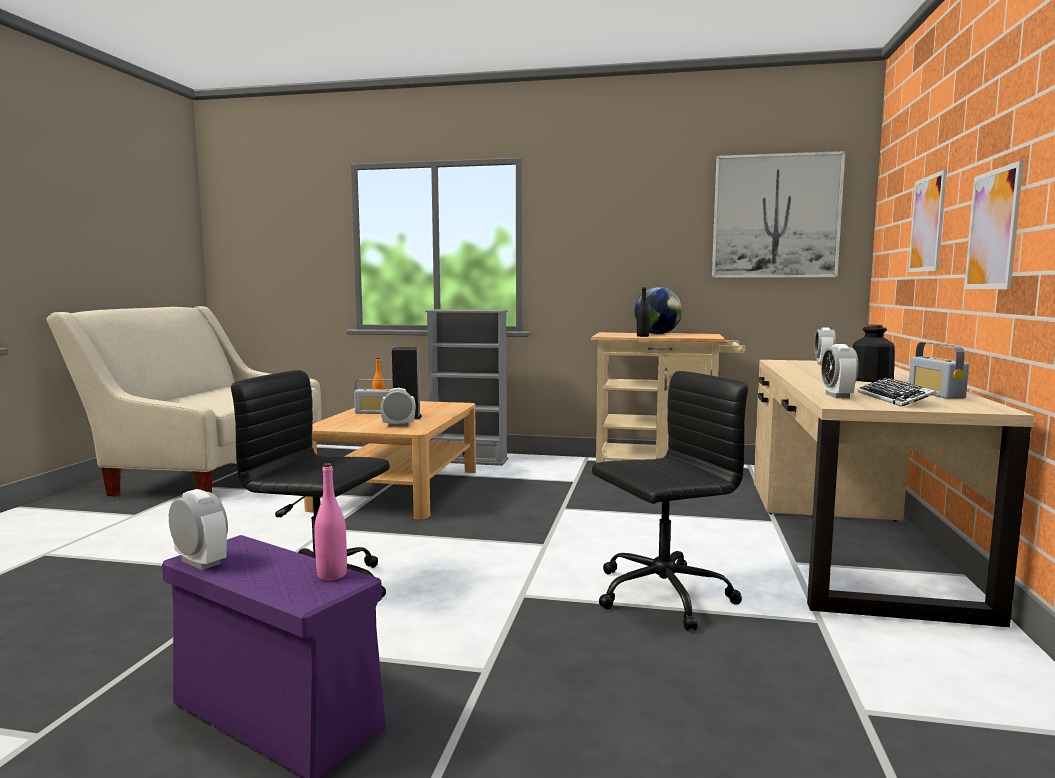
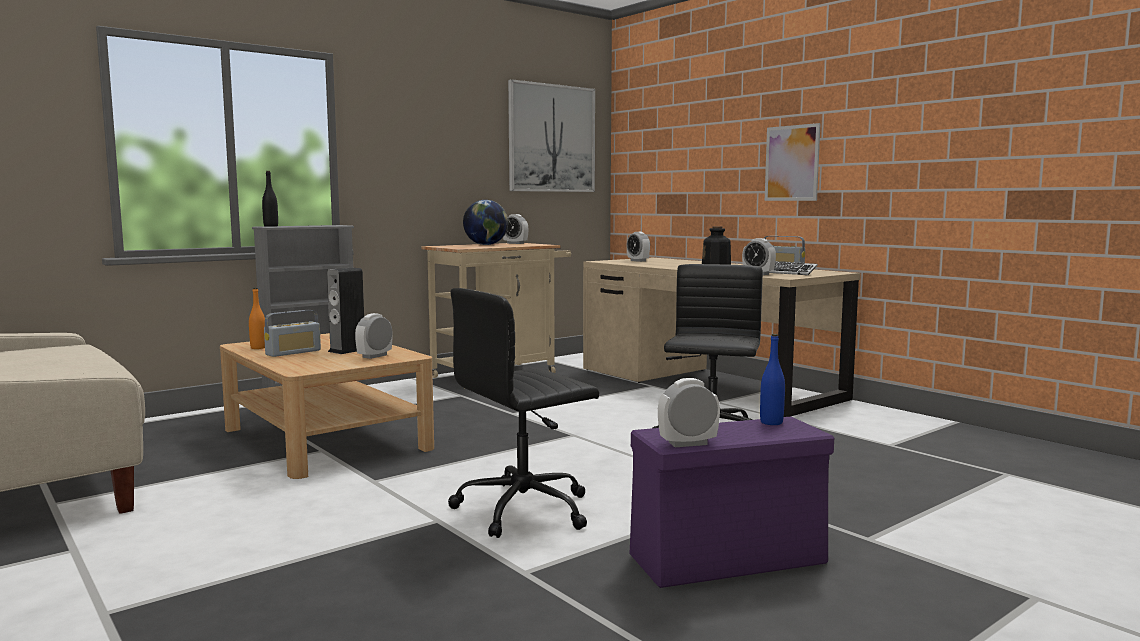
camera: 50 degrees left, 0 degrees up
(332, 575) = (771, 422): pink bottle -> blue bottle
(642, 336) = (492, 246): black bottle -> black bottle (271, 226)
(699, 334) = (515, 243): none -> alarm clock
(927, 224) = (703, 154): picture -> none

